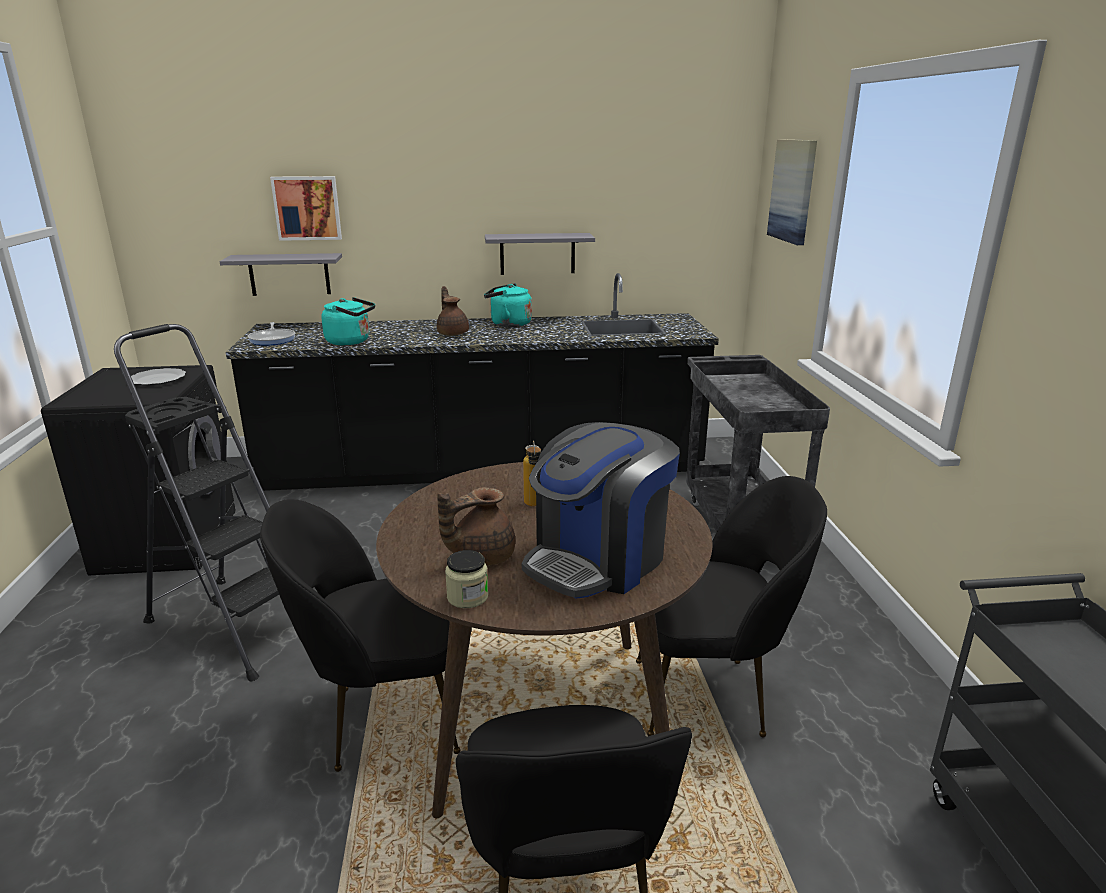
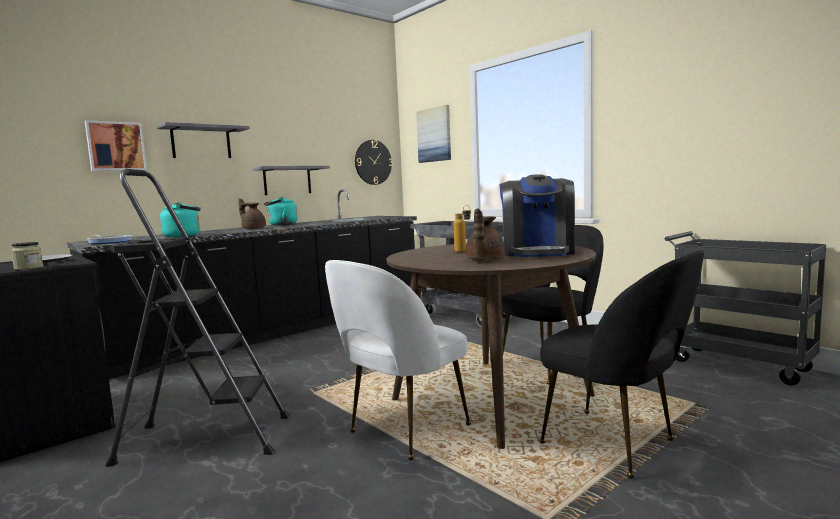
camera: 35 degrees left, 15 degrees down
(289, 274) = (98, 199): grey shelf -> grey shelf (201, 142)
(384, 721) = (403, 432): black chair -> white chair
(467, 597) = (514, 265): jar -> jar (28, 268)
(695, 224) = (373, 162): none -> wall clock

